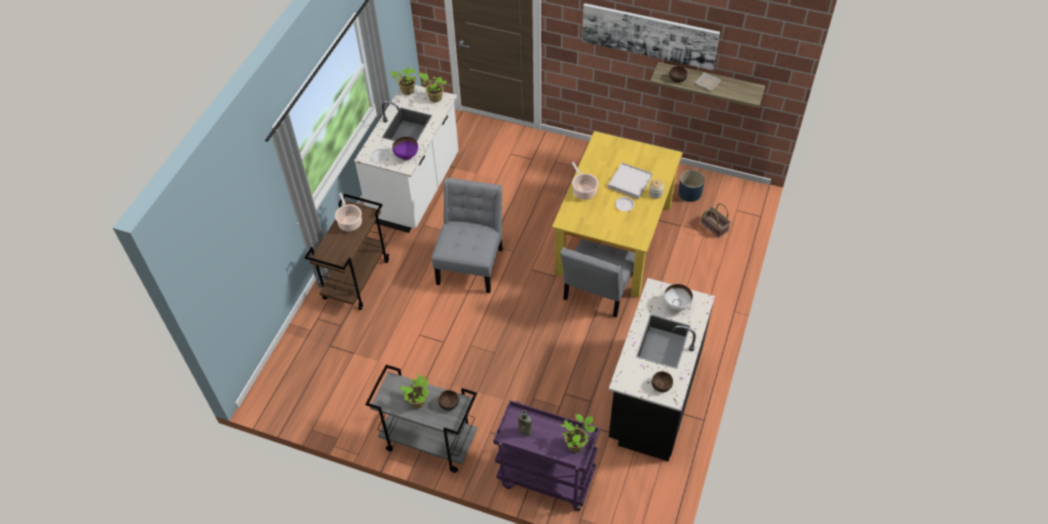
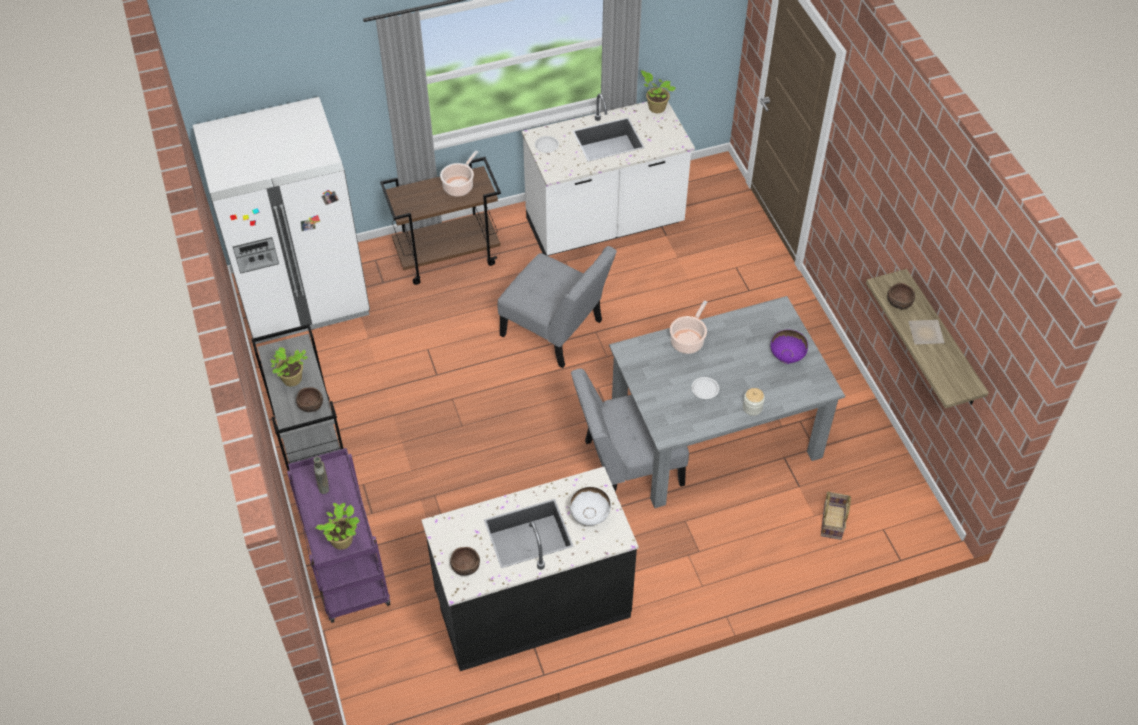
camera: 50 degrees right, 0 degrees up
(304, 376) = (303, 295): none -> white fridge
(406, 156) = (568, 164): purple bowl -> purple bowl (787, 357)
(434, 98) = (670, 134): potted plant -> none
(471, 262) = (556, 331): grey chair -> grey chair turned 60 degrees clockwise
(615, 239) = (714, 435): yellow dining table -> grey dining table
(630, 182) = (744, 374): white tray -> none
(649, 35) = (907, 225): picture -> none
(690, 193) = (859, 466): blue planter -> none

